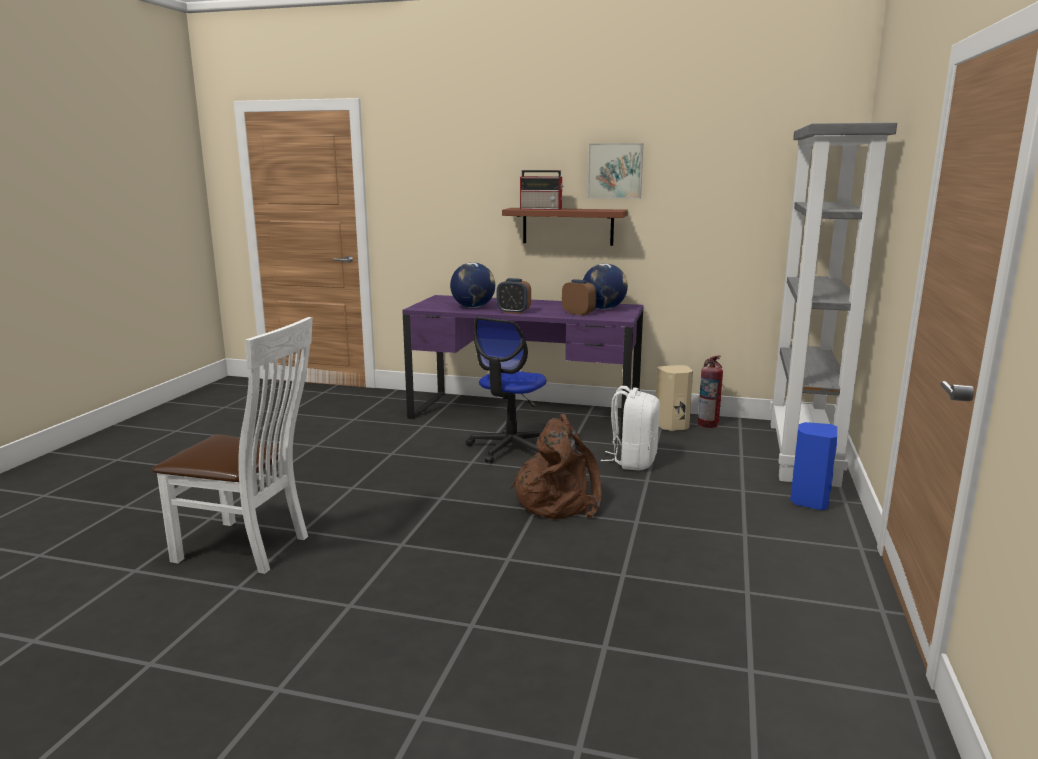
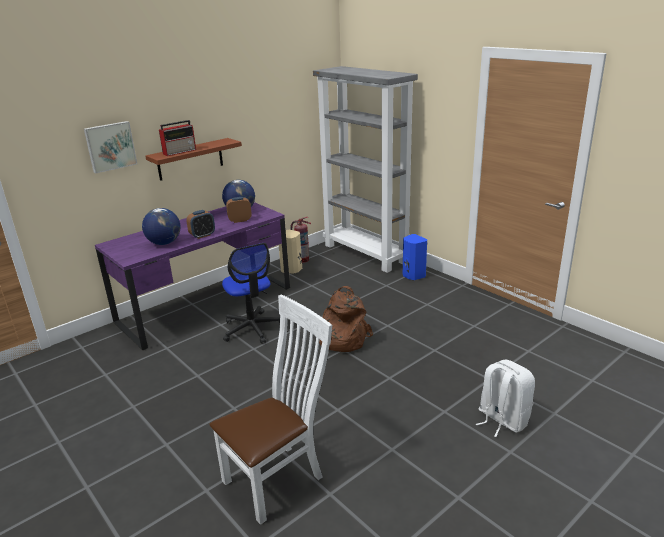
camera: 55 degrees left, 10 degrees up
(615, 171) = (215, 112): picture -> picture (110, 146)
(633, 461) = (320, 298): white backpack -> white backpack (502, 419)

